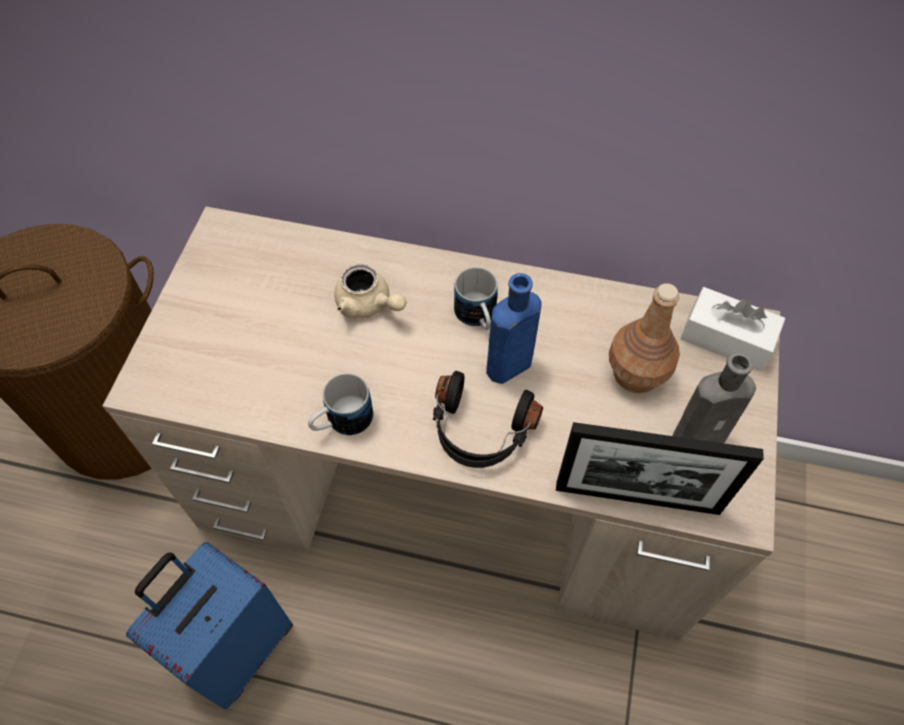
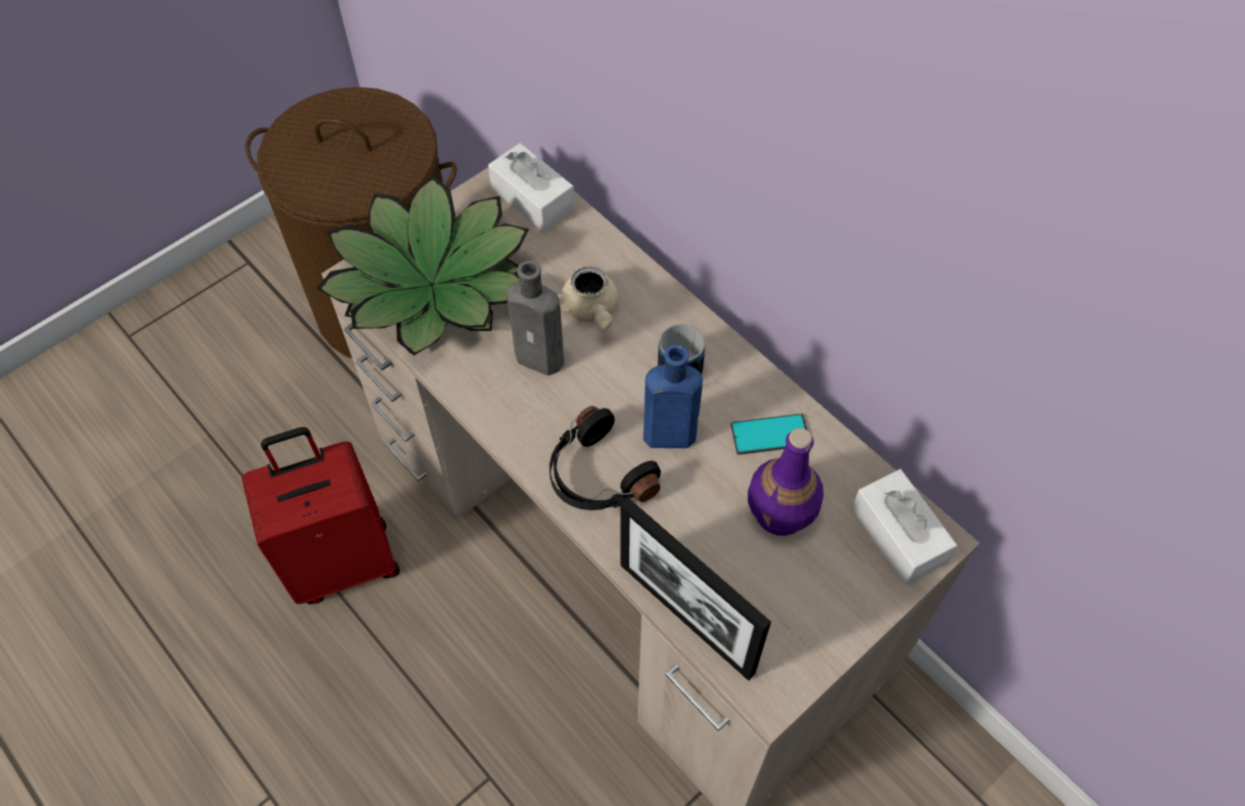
camera: 35 degrees right, 0 degrees up
(215, 358) = (432, 284): none -> potted plant
(237, 646) = (343, 561): blue suitcase -> red suitcase
(249, 243) = (532, 198): none -> white tissue box
(341, 422) = (490, 397): mug -> none
(580, 320) = (770, 434): none -> phone
(637, 373) = (781, 513): brown bottle -> purple bottle
(701, 438) = (791, 606): grey bottle -> grey bottle (542, 359)

